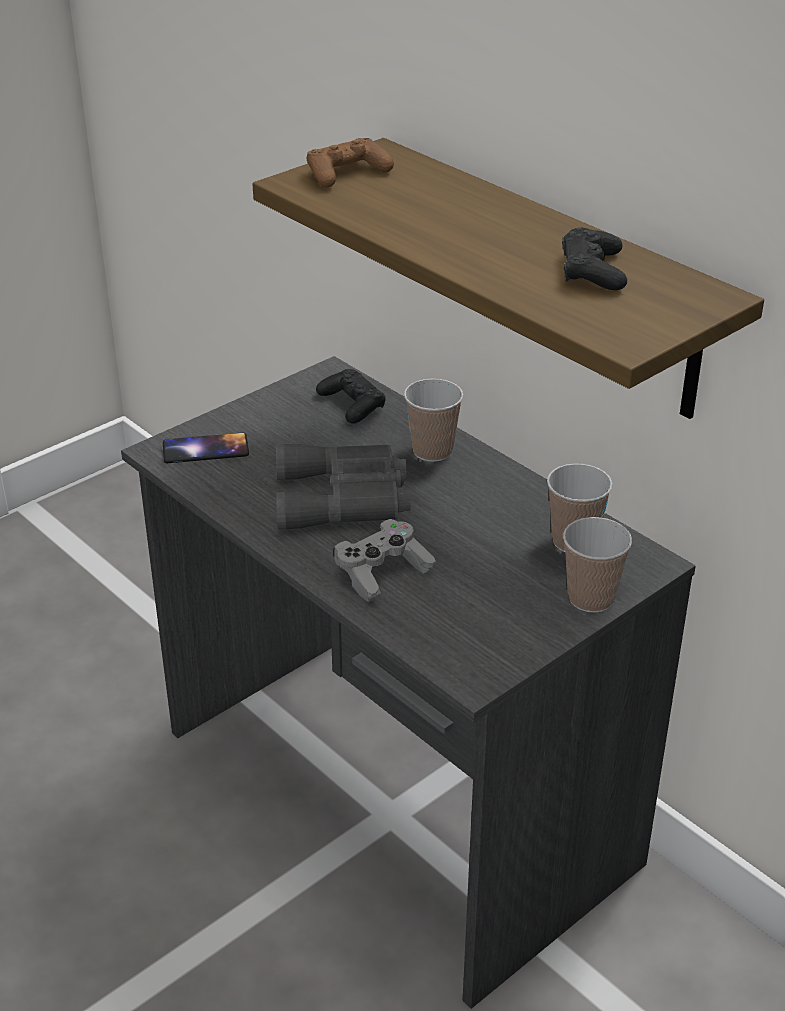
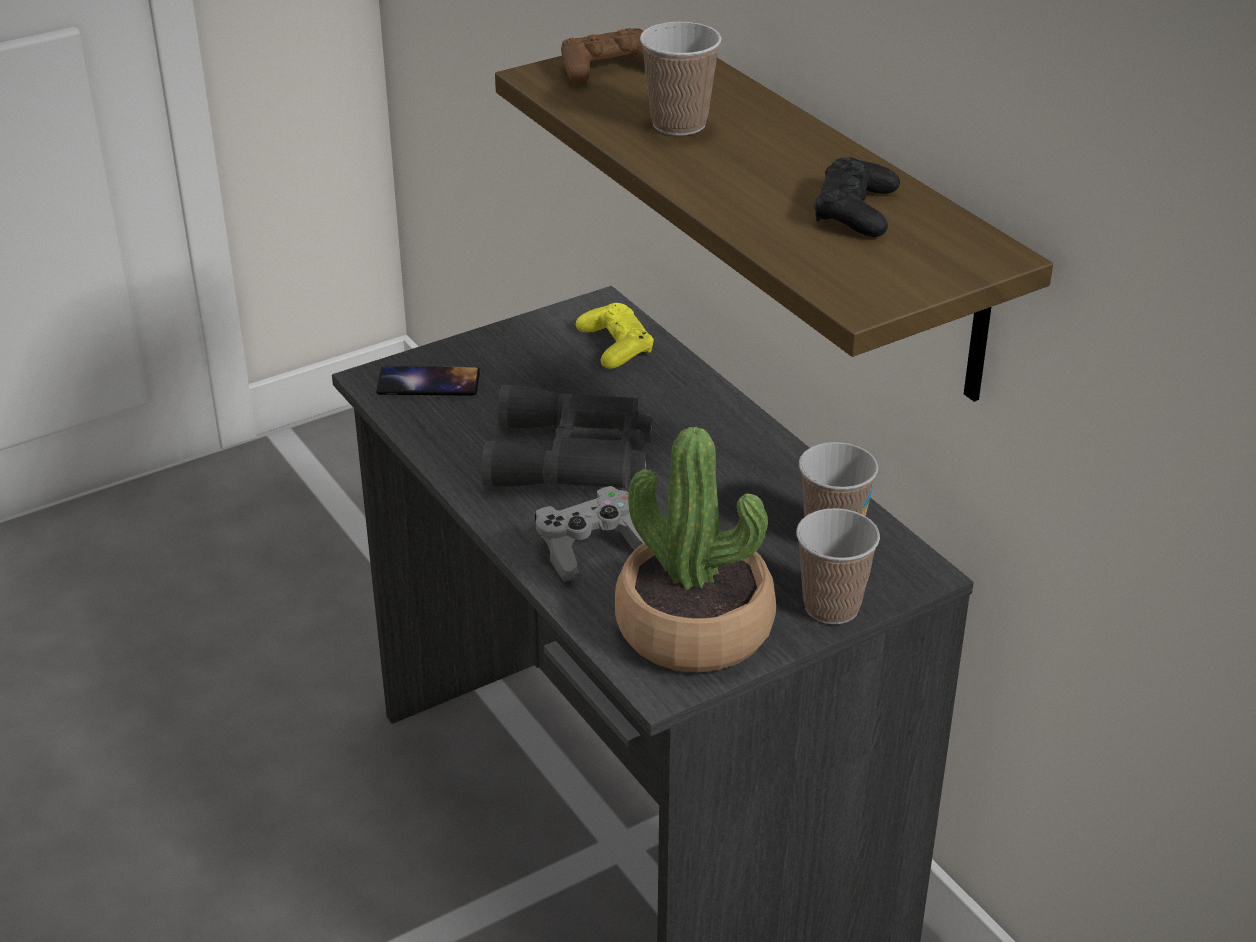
camera: 10 degrees right, 0 degrees up
(352, 404) = (615, 345): black game controller -> yellow game controller
(432, 451) = (694, 411): cup -> cup (679, 124)
(486, 628) = (694, 627): none -> potted plant

